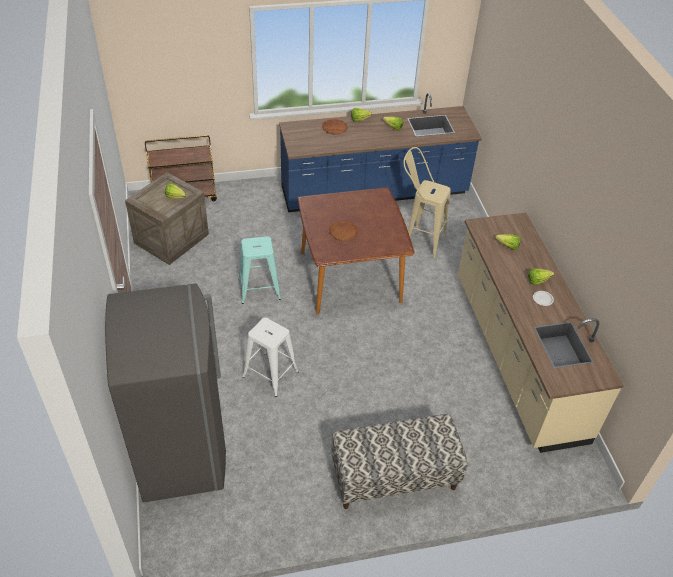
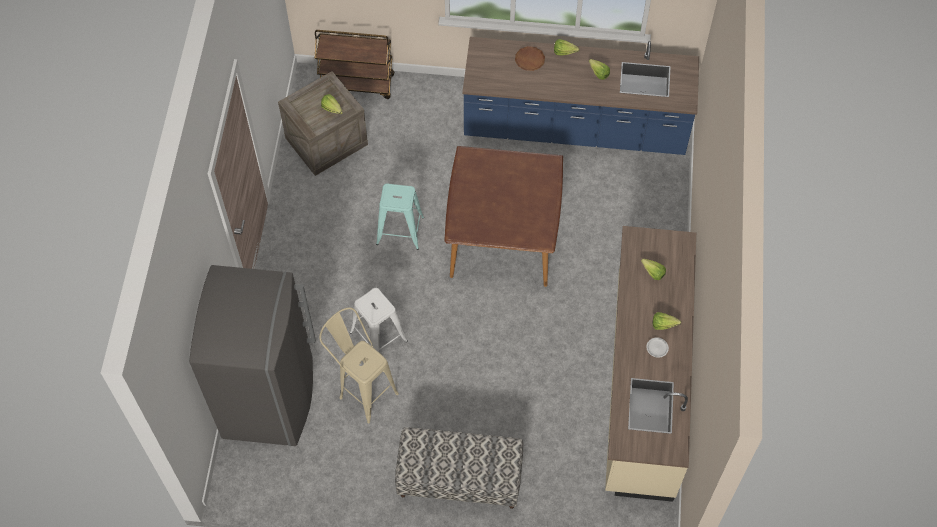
camera: 20 degrees right, 15 degrees up
(343, 232) = (488, 207): brown plate -> none
(418, 240) = (599, 208): beige stool -> beige stool (362, 390)

